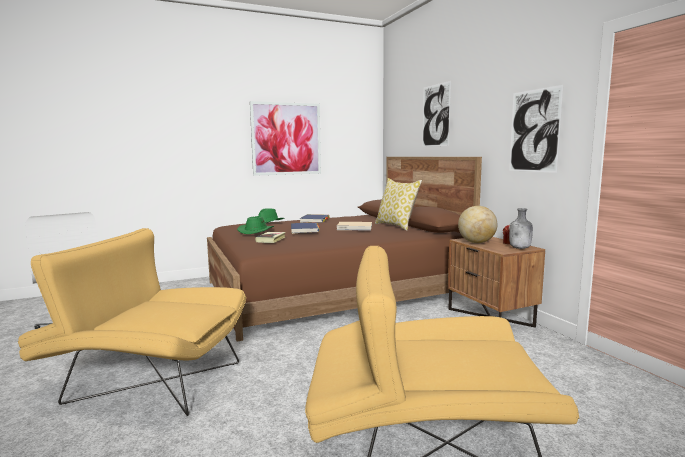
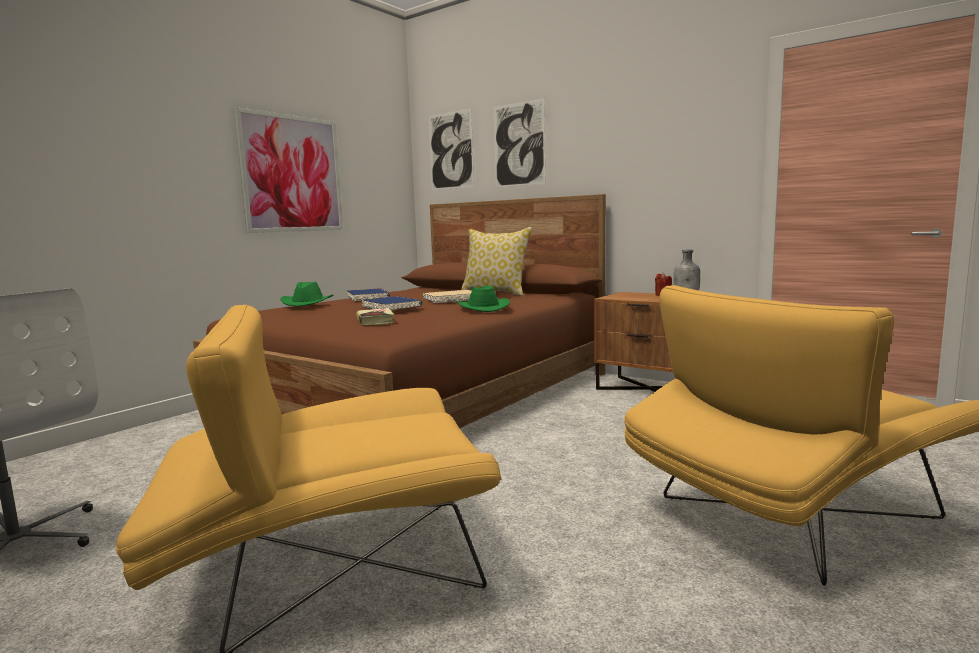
camera: 30 degrees left, 0 degrees up
(256, 231) = (321, 314): green hat -> green hat (482, 308)
(476, 242) = (631, 298): globe -> none
(534, 131) = (683, 159): picture -> picture (451, 150)

